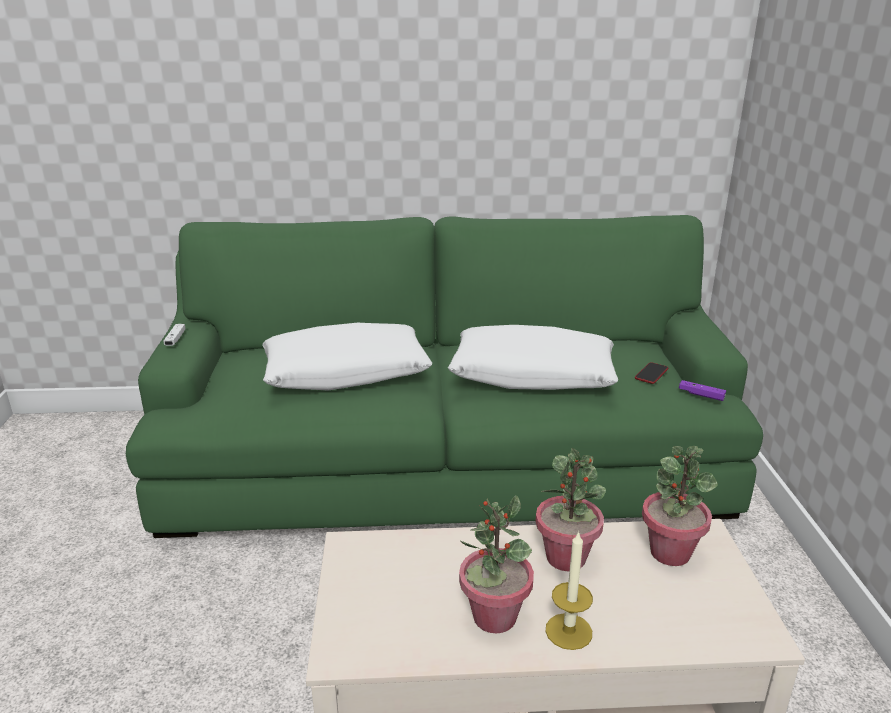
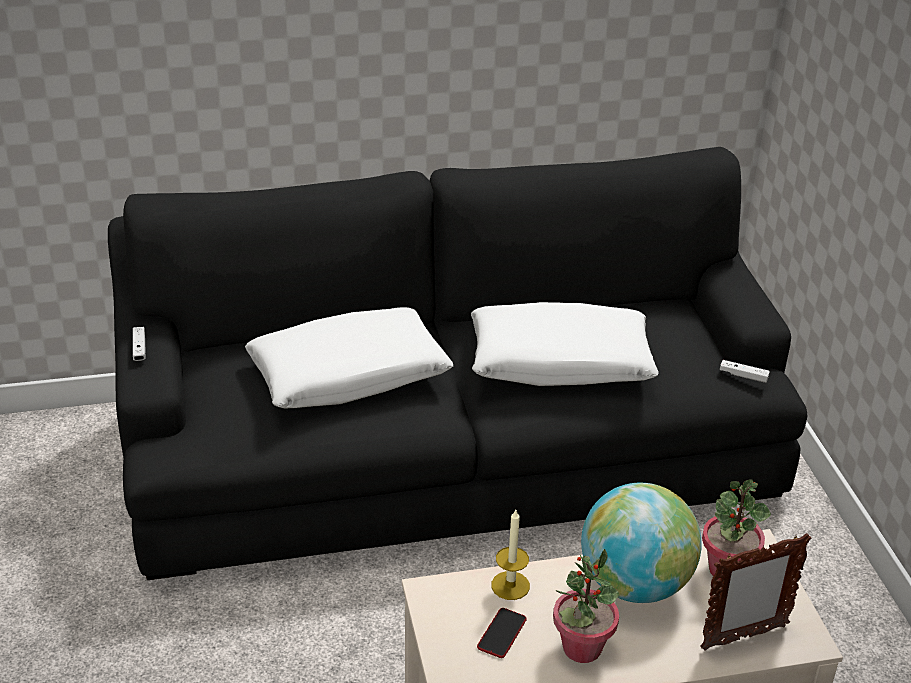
camera: 10 degrees left, 10 degrees up
(446, 463) = (452, 453): green sofa -> black sofa
(566, 557) = (634, 584): potted plant -> globe
(568, 631) = (648, 654): candle -> candle (510, 585)
(651, 374) = (689, 351): phone -> phone (502, 633)
(683, 624) = (743, 637): none -> picture frame
(701, 395) = (743, 376): purple game controller -> white game controller

